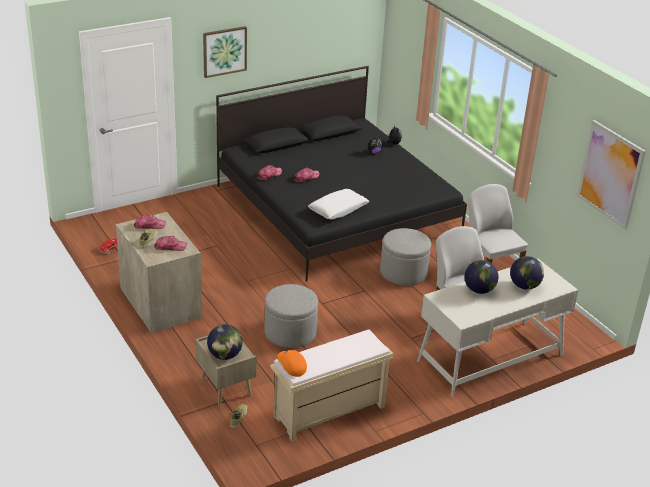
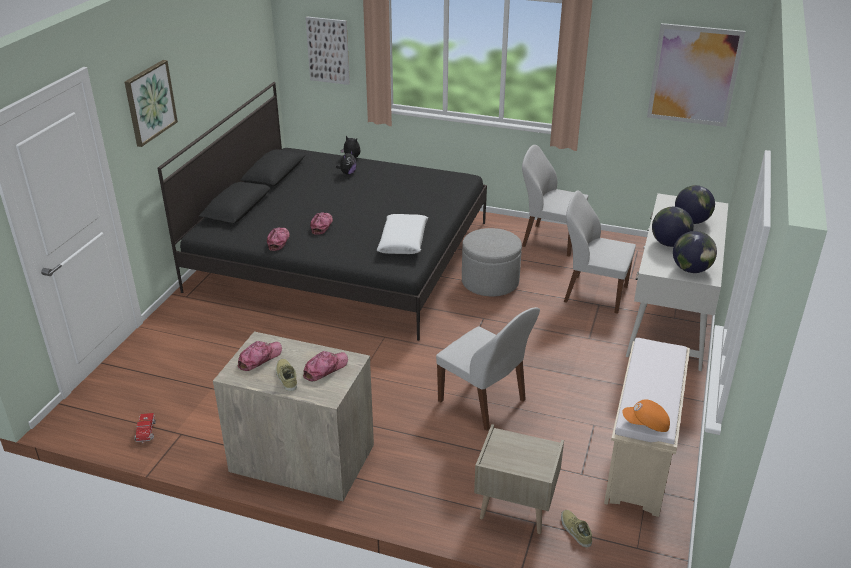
camera: 40 degrees left, 0 degrees up
(224, 355) = (530, 462): globe -> globe (691, 270)
(290, 333) = (483, 402): grey ottoman -> white chair
(408, 55) = (328, 50): none -> picture

